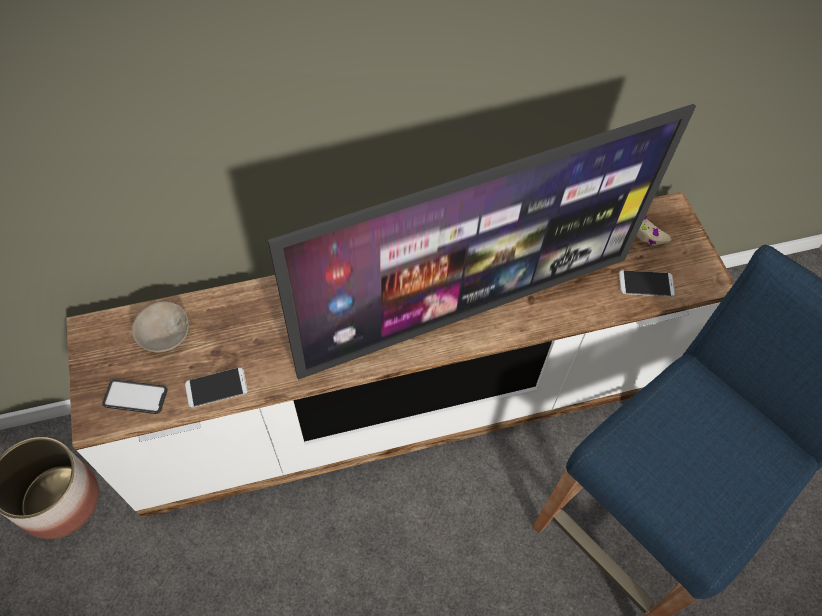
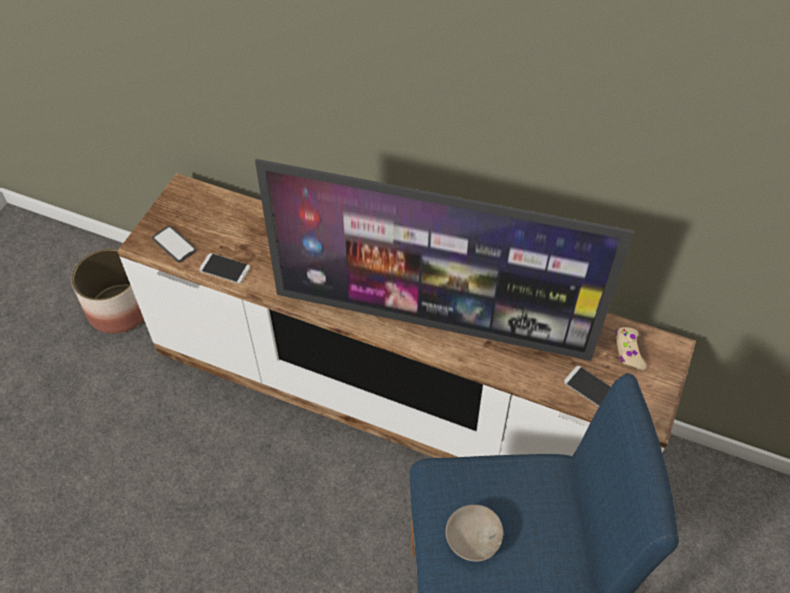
camera: 40 degrees right, 5 degrees down
(163, 334) = (222, 216): beige bowl -> beige bowl (472, 537)

